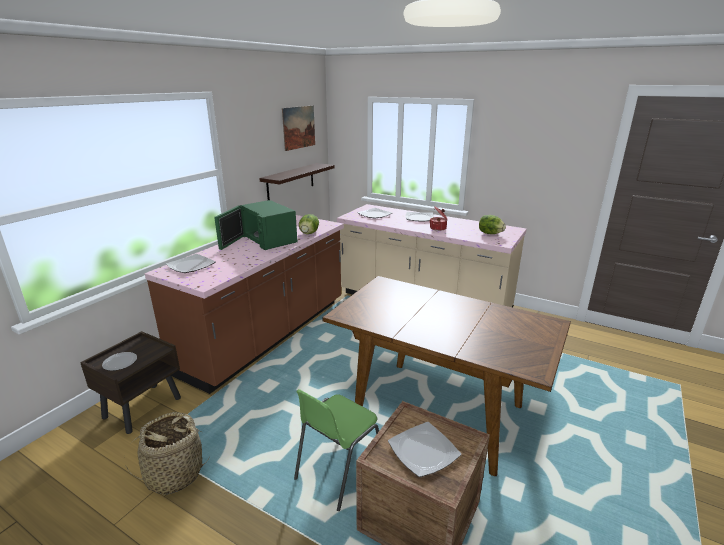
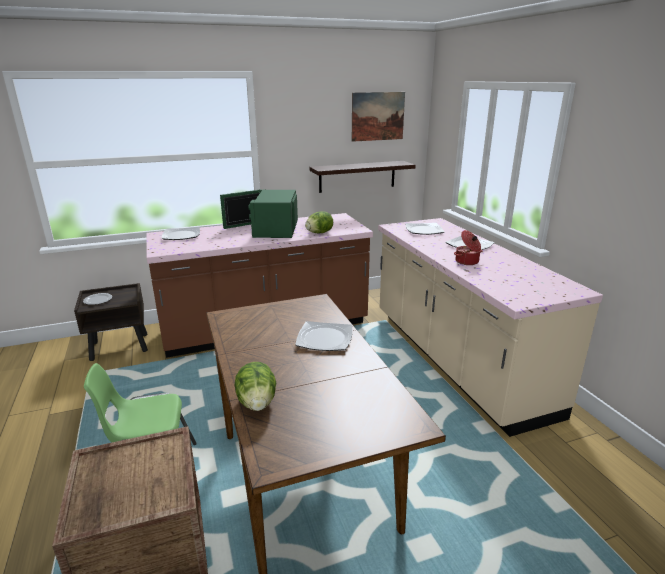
camera: 40 degrees right, 0 degrees up
(174, 474) = (72, 403): basket -> none
(423, 451) = (125, 480): plate -> plate (324, 339)
(490, 233) = (525, 286): lettuce -> lettuce (257, 403)

